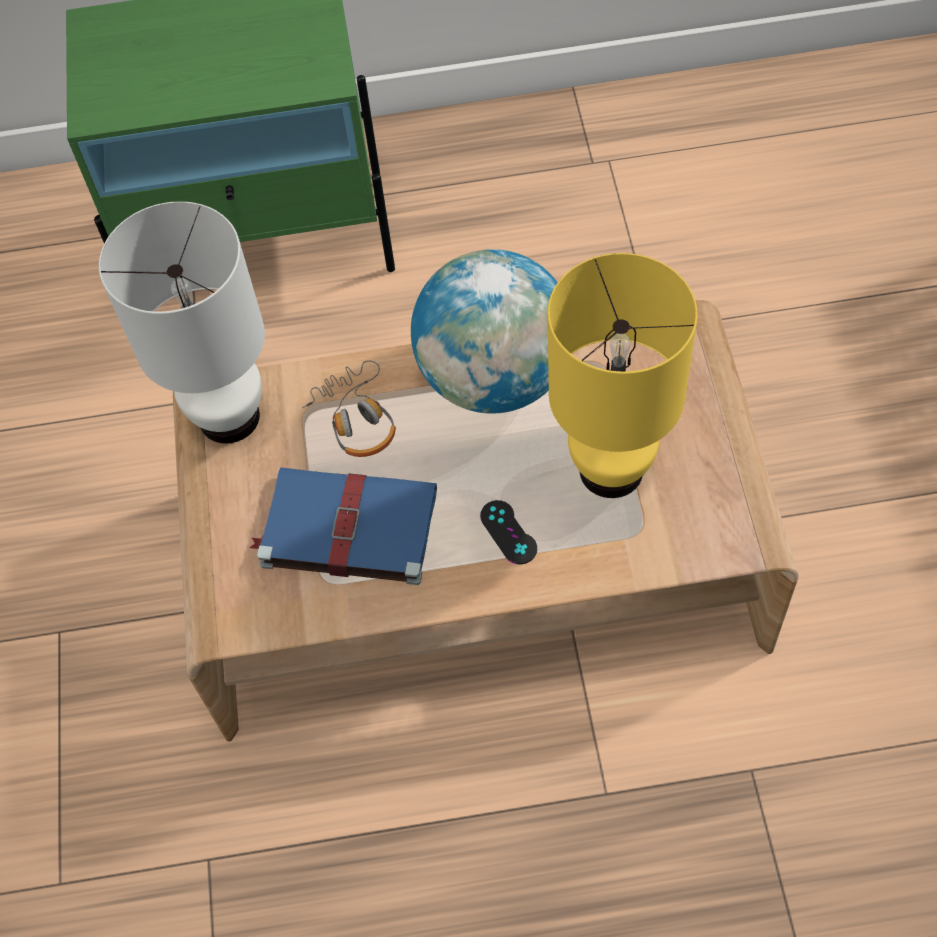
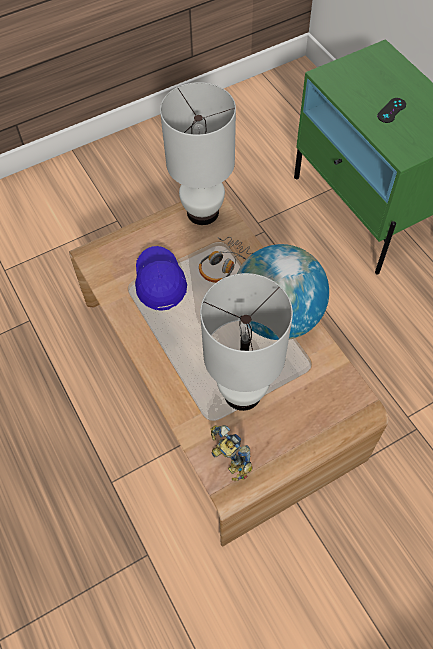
camera: 65 degrees right, 0 degrees up
(346, 527) = (160, 283): blue book -> blue cap
(508, 532) = (184, 355): black game controller -> black game controller (391, 110)
(612, 469) = (243, 393): yellow table lamp -> white table lamp
(718, 527) = (228, 460): none -> toy robot

